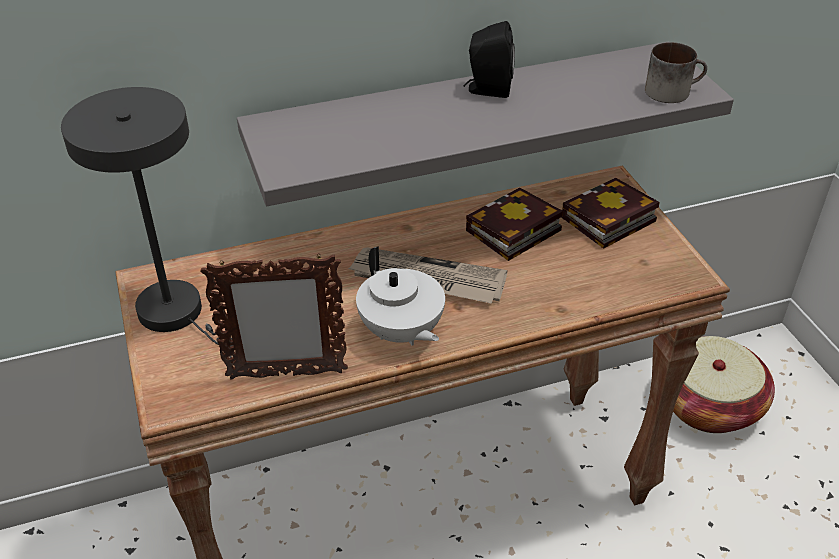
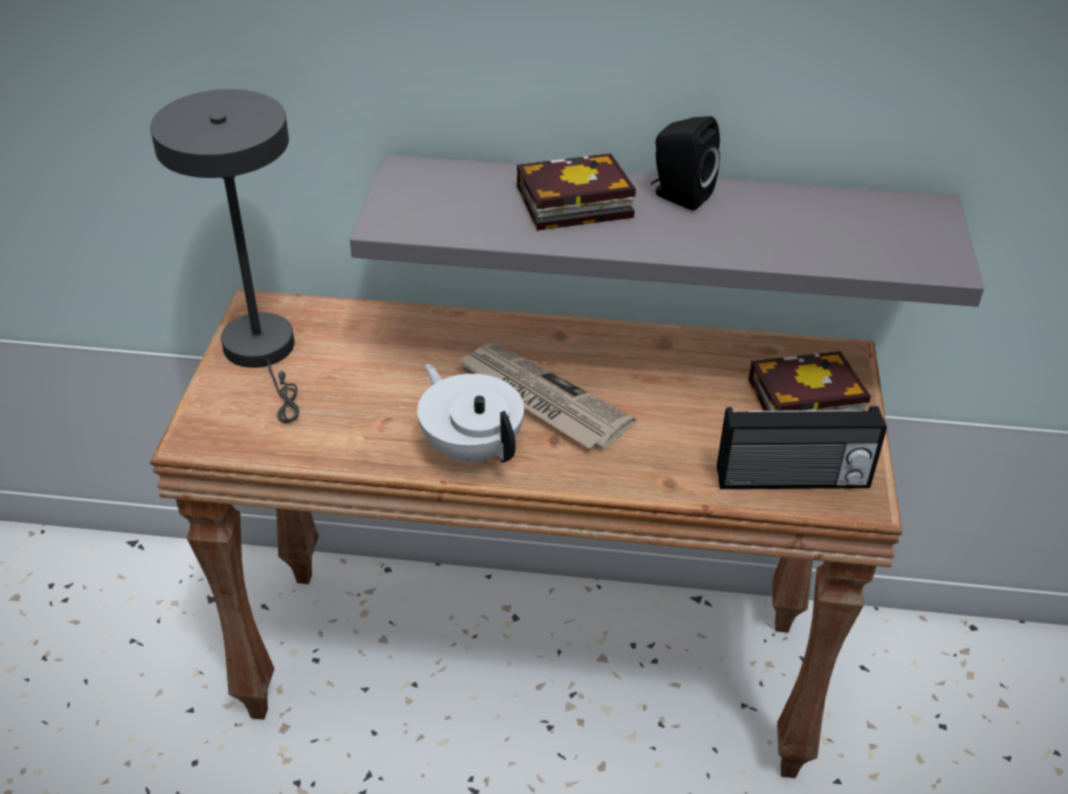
camera: 25 degrees right, 0 degrees up
(285, 374) = (323, 449): picture frame -> none
(401, 332) = (472, 447): white teapot -> white teapot turned 150 degrees clockwise
(511, 233) = (675, 378): book -> book (569, 203)
(640, 278) = (792, 480): none -> radio
(672, 90) = (908, 256): mug -> none
(707, 404) = (952, 695): basket -> none

